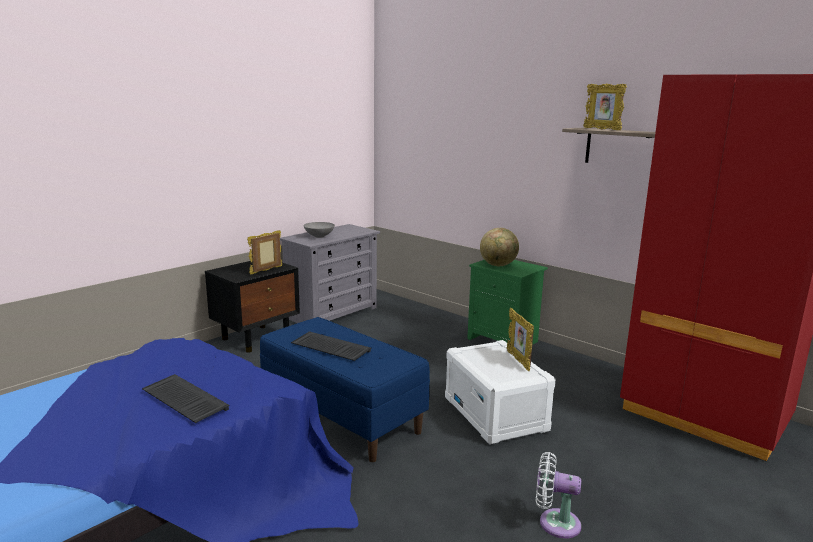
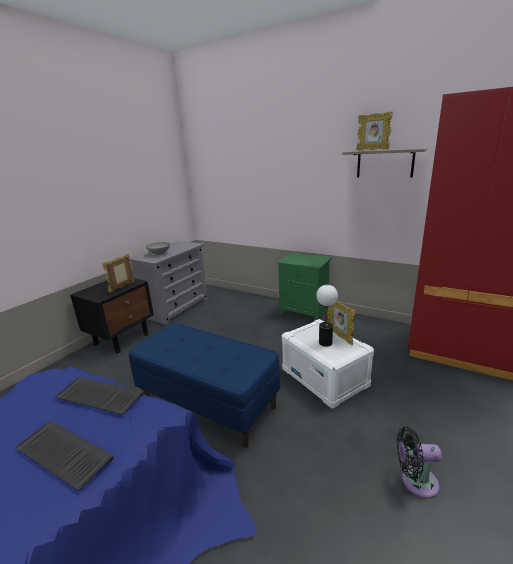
camera: 10 degrees left, 5 degrees up
(329, 348) = (191, 354): keyboard -> keyboard (98, 397)
(497, 365) = (325, 343): none -> table lamp
(498, 265) = (297, 260): globe -> none
(555, 522) = (415, 481): white fan -> black fan

